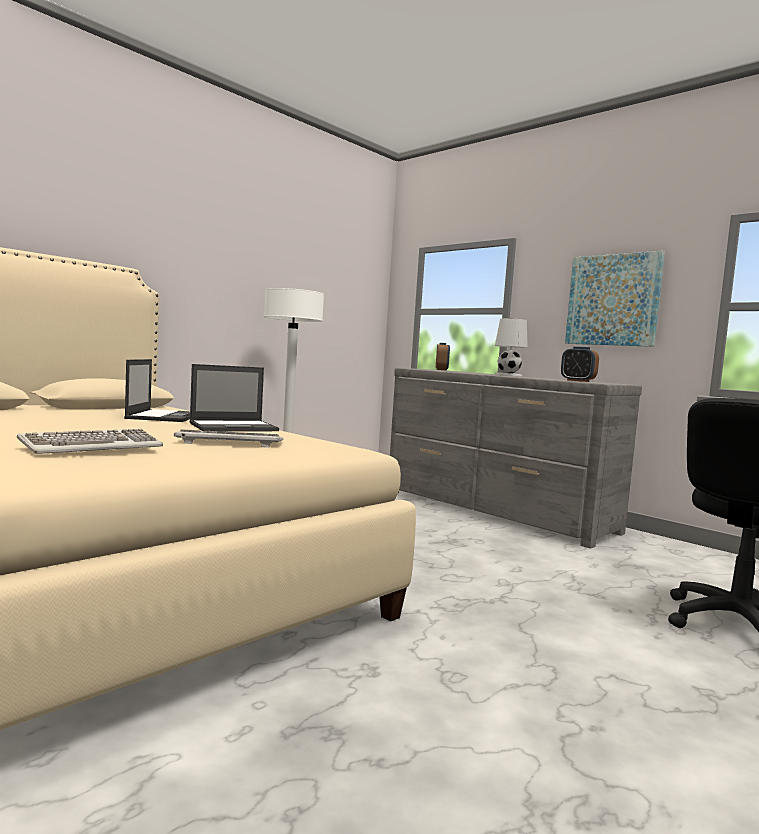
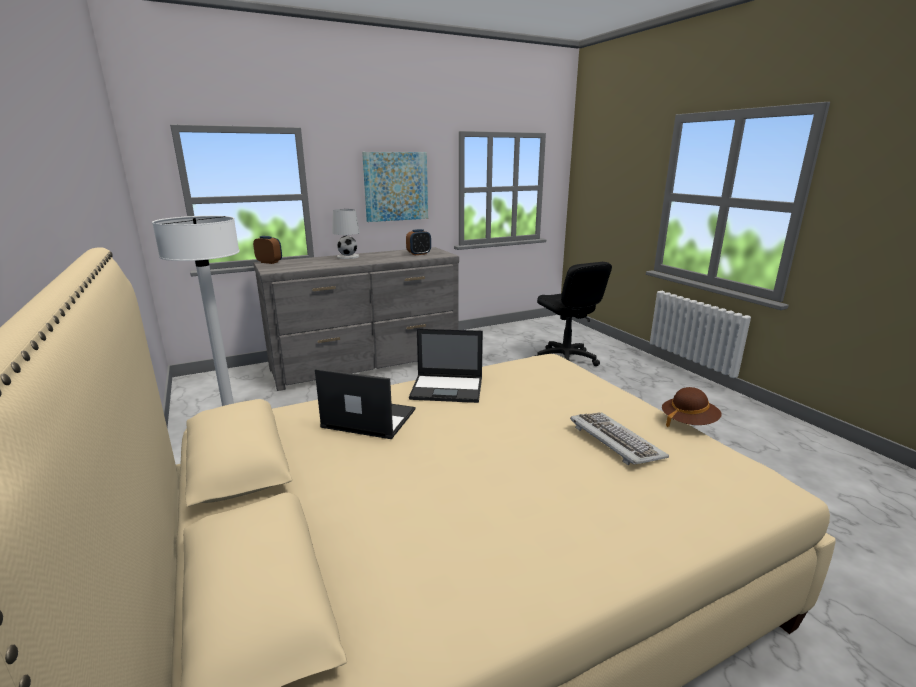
camera: 70 degrees left, 15 degrees up
(146, 474) = (688, 422): none -> brown hat
(230, 442) = (540, 394): keyboard -> none
(234, 427) = (448, 389): laptop -> laptop turned 105 degrees clockwise

